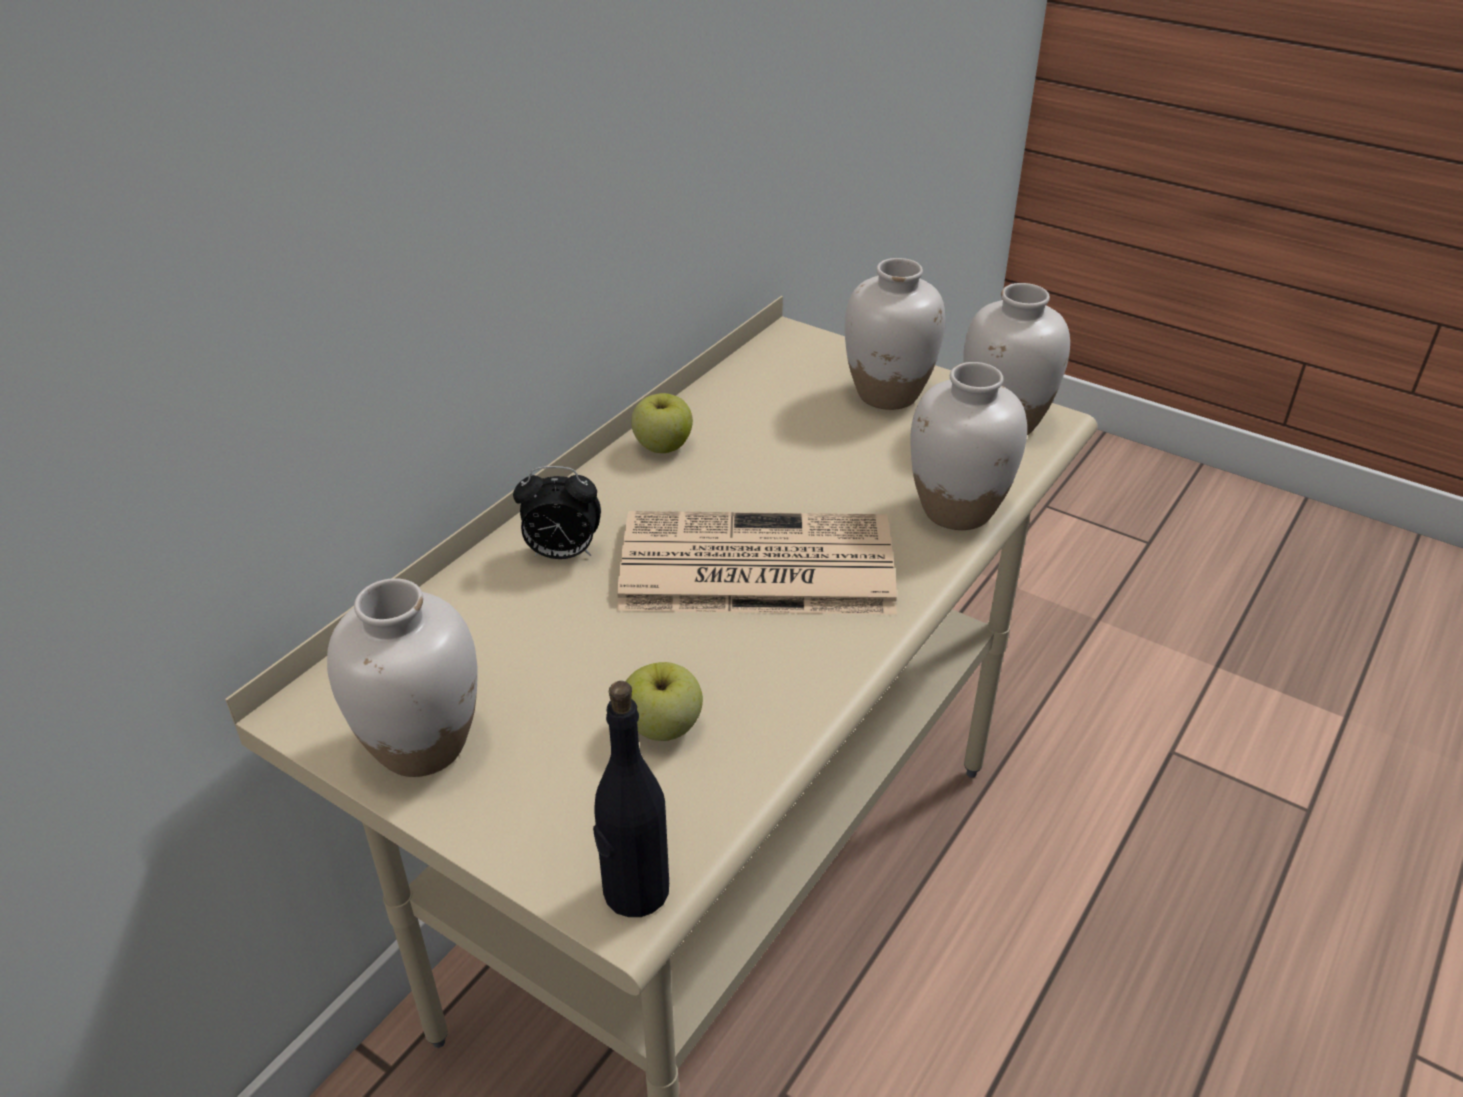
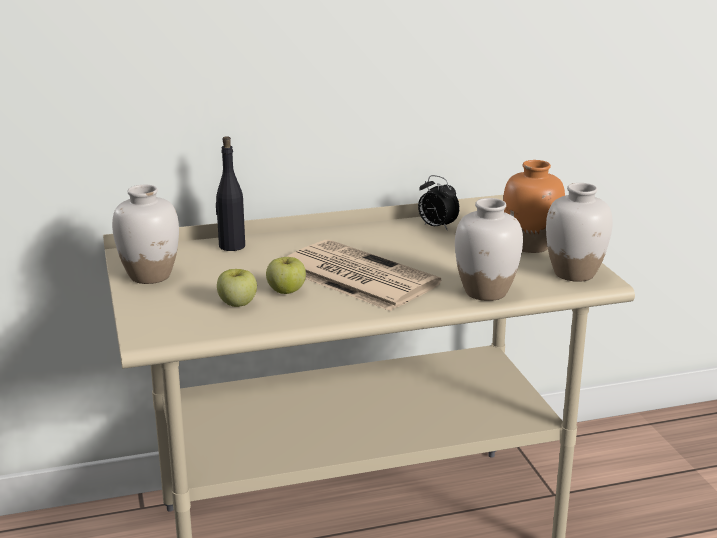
camera: 40 degrees right, 15 degrees down
(562, 554) = (286, 246): alarm clock -> alarm clock (436, 227)
(635, 891) = (155, 336): black bottle -> black bottle (231, 246)
(662, 446) = (386, 229): apple -> apple (286, 291)
(888, 394) = (531, 246): white vase -> orange vase

